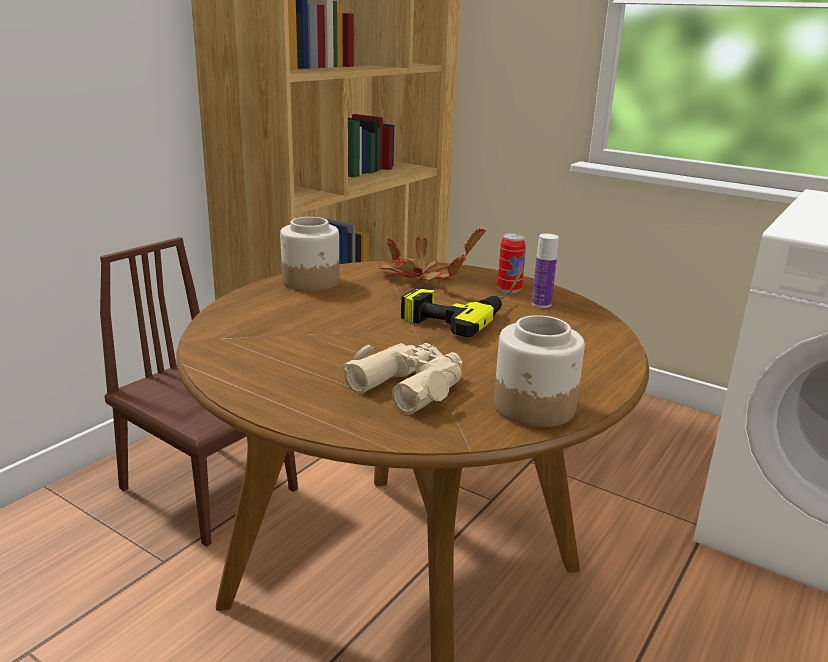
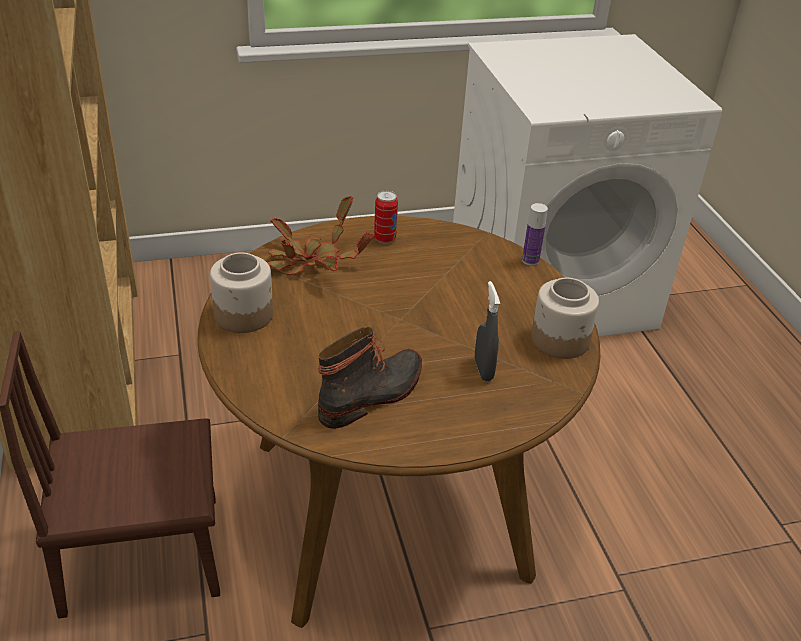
camera: 50 degrees left, 15 degrees up
(288, 353) = (373, 395): none -> boot
(410, 385) = (483, 370): beige binoculars -> grey spray bottle
(458, 313) = (397, 284): power drill -> none
(541, 304) = (425, 243): bottle -> bottle (530, 260)

